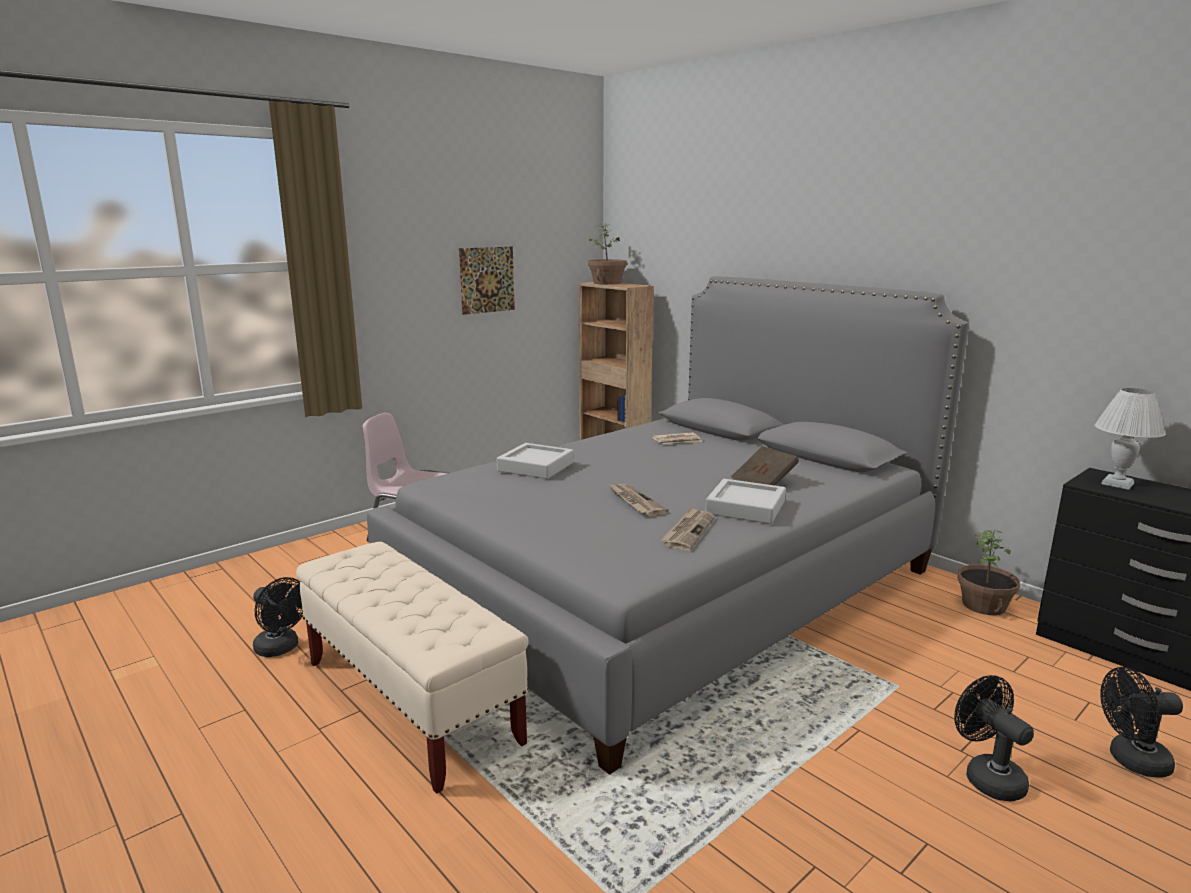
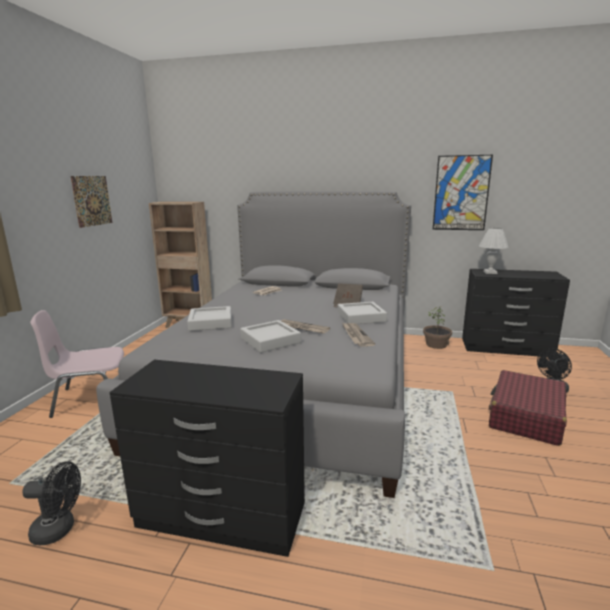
camera: 35 degrees left, 0 degrees up
(411, 702) = (222, 517): beige bench -> black dresser
(569, 507) = (270, 340): none -> grey tray
(607, 283) = (169, 202): potted plant -> none
(987, 776) = (525, 417): black fan -> red suitcase
(1084, 308) = (461, 193): none -> picture

